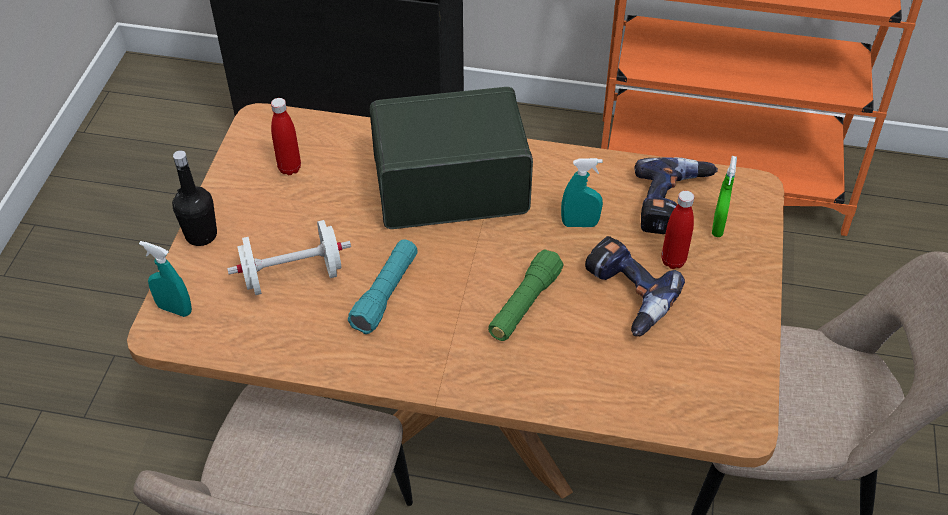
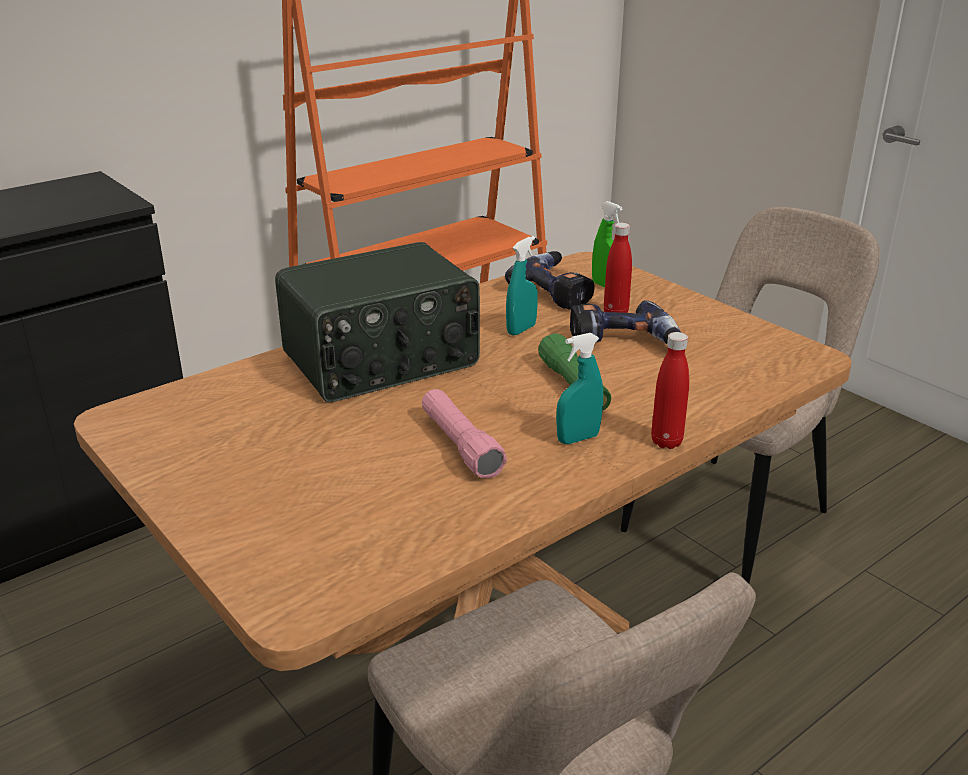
camera: 50 degrees left, 20 degrees down
(174, 309) = (275, 586): turquoise spray bottle -> turquoise spray bottle (578, 438)
(201, 235) = (199, 520): black bottle -> none
(289, 168) = (210, 428): red bottle -> red bottle (666, 442)
(293, 276) = (355, 486): white dumbbell -> none
(385, 293) = (460, 445): turquoise flashlight -> pink flashlight
(450, 184) = (382, 361): radio -> radio turned 150 degrees counterclockwise

